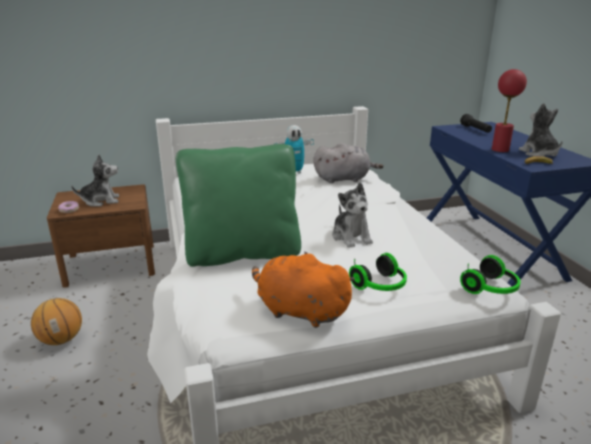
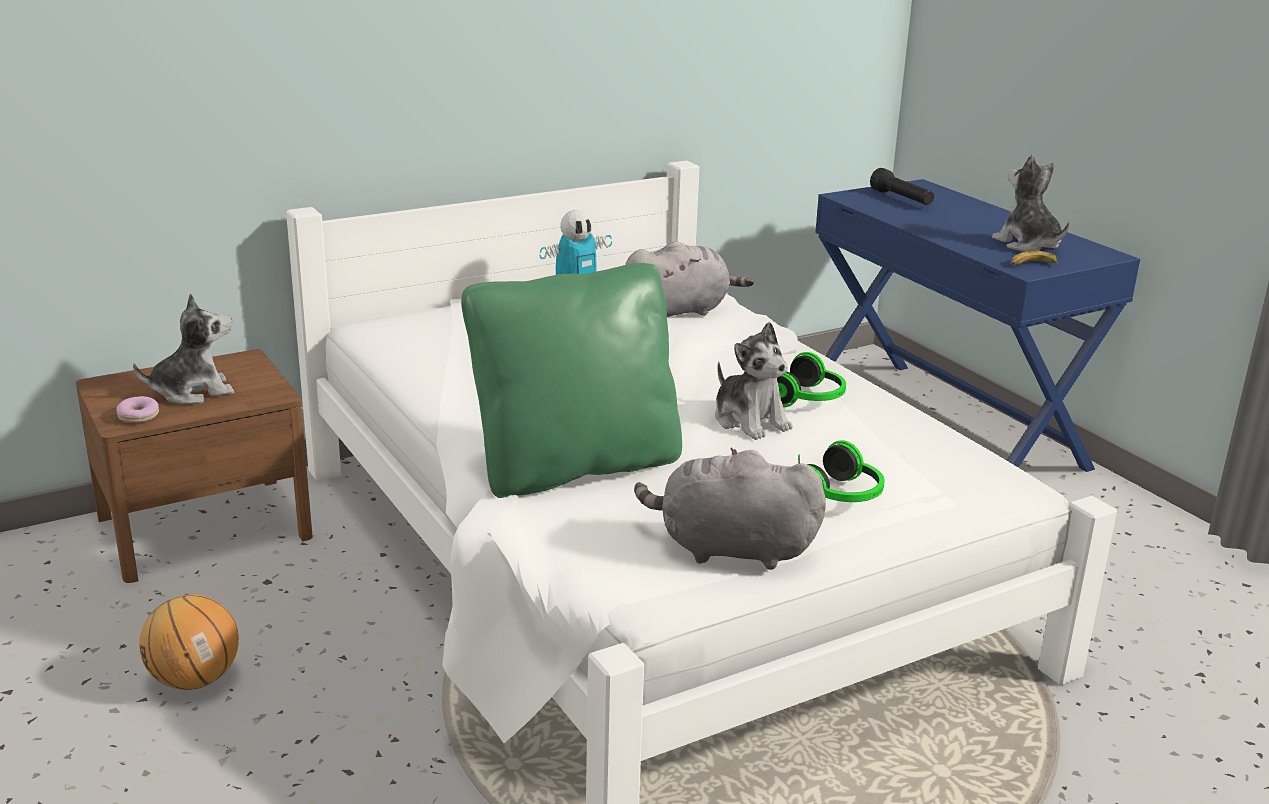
camera: 15 degrees left, 0 degrees up
(299, 311) = (730, 549): orange plush toy -> grey plush toy
(491, 289) = (1010, 484): headphones -> headphones (809, 399)
(500, 150) = (961, 240): red table lamp -> none

